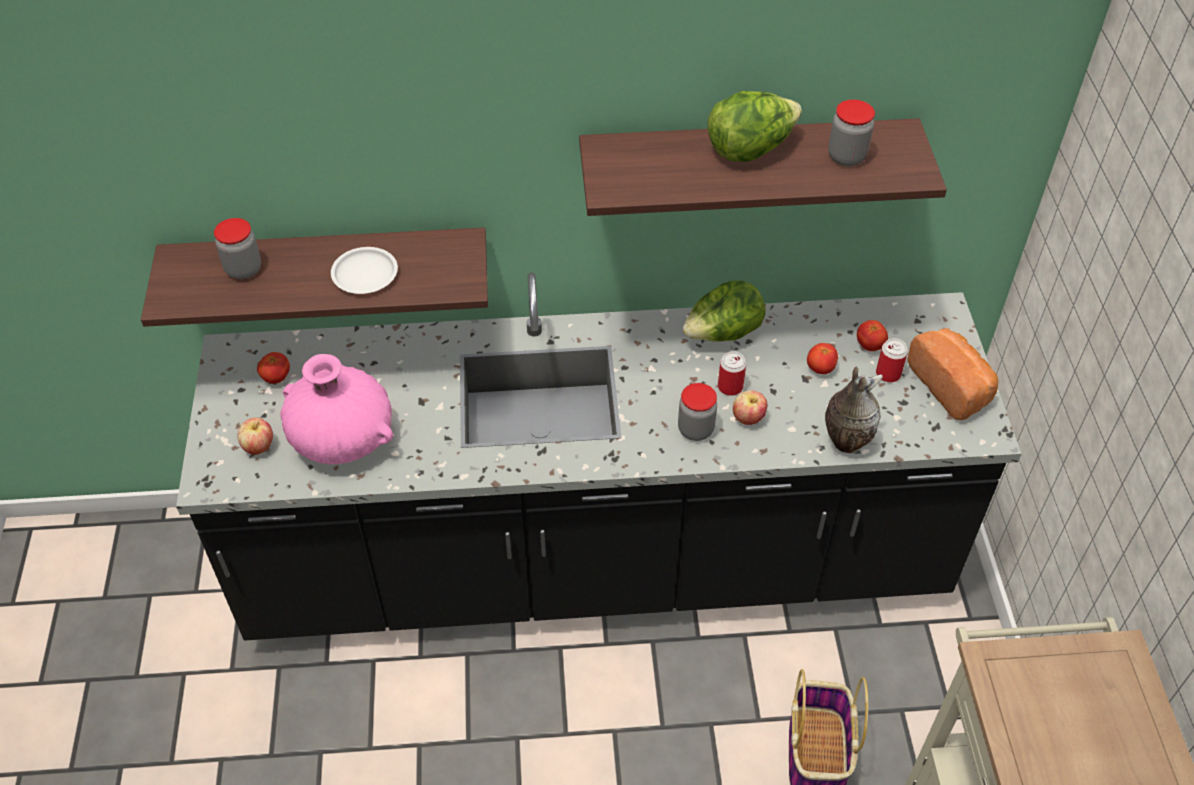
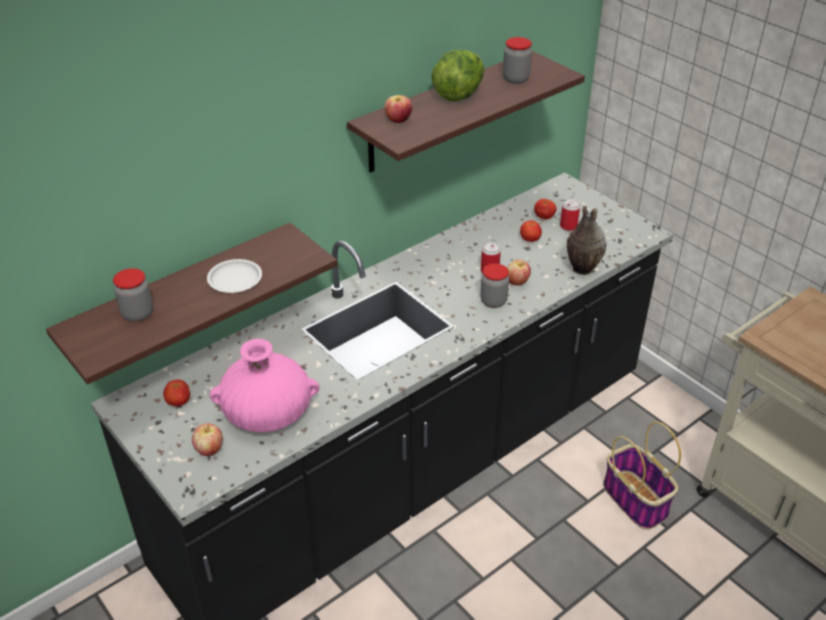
camera: 35 degrees left, 10 degrees down
(636, 159) = (398, 121): none -> apple
(722, 334) = (457, 246): lettuce -> none
(952, 386) = (607, 218): bread -> none

